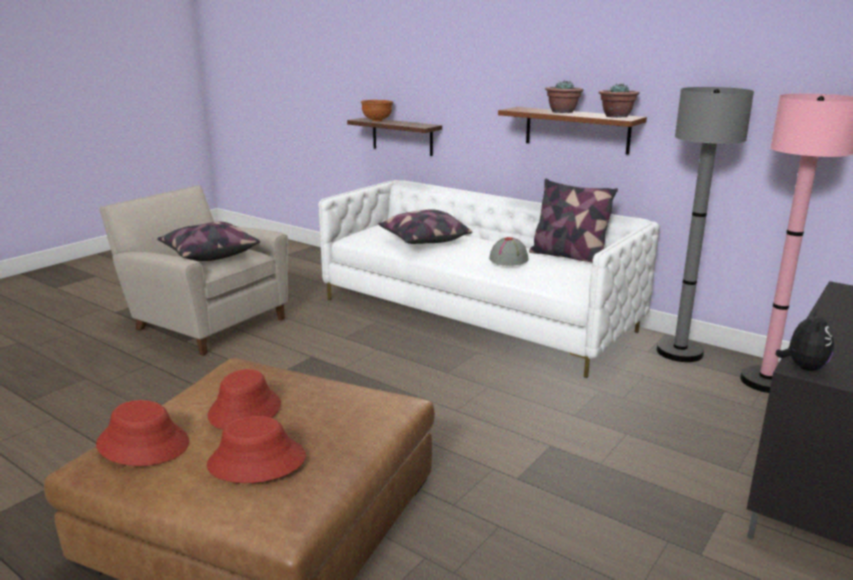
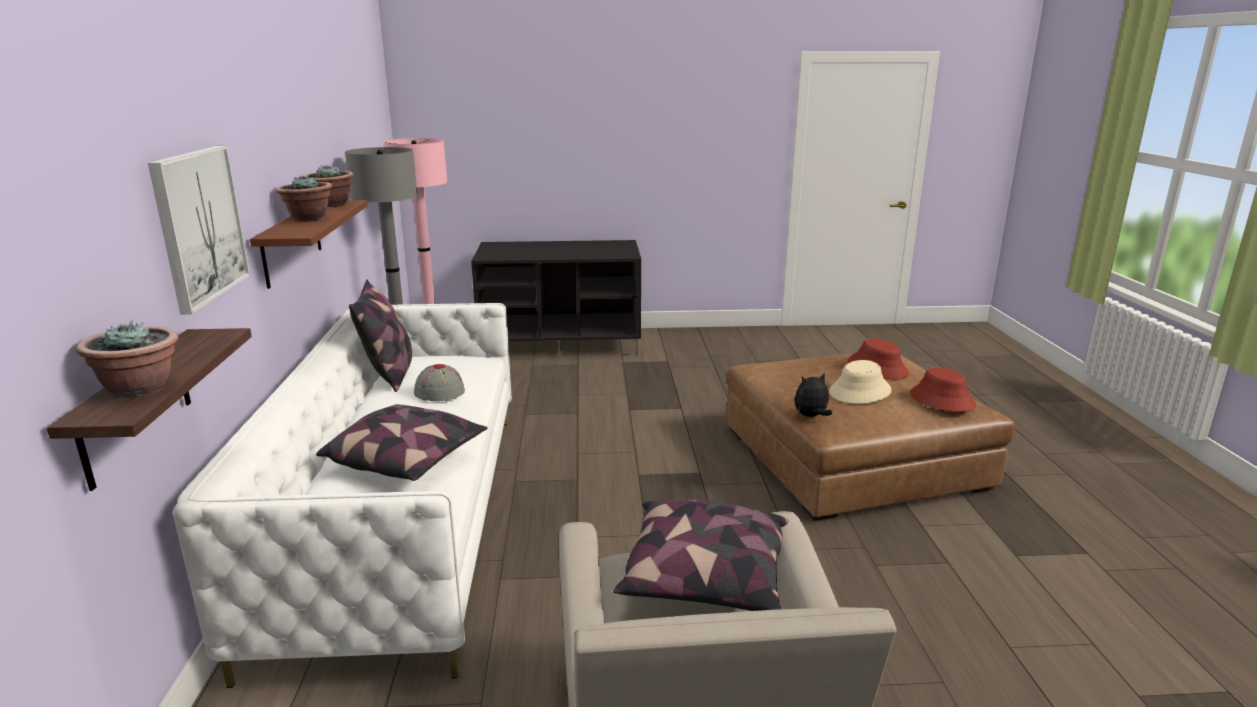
camera: 130 degrees left, 0 degrees up
(244, 410) = (860, 391): red hat -> beige hat
(377, 120) = (140, 389): brown bowl -> potted plant
(469, 83) = (199, 225): none -> picture
(803, 367) = (626, 255): plush toy -> plush toy (811, 416)

